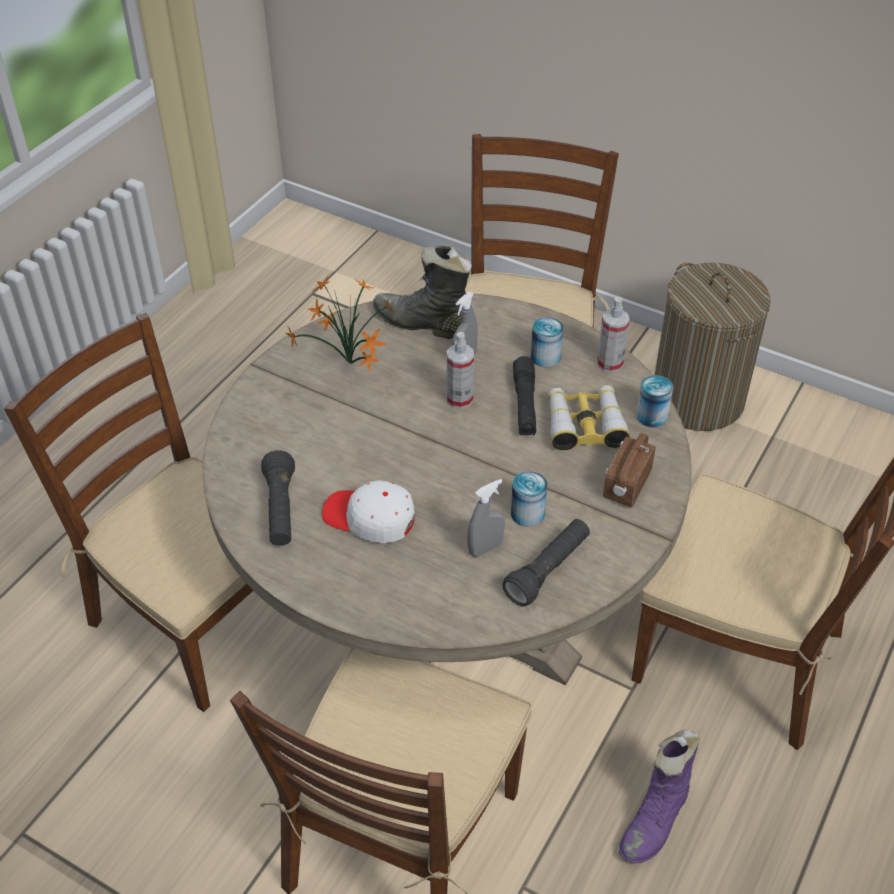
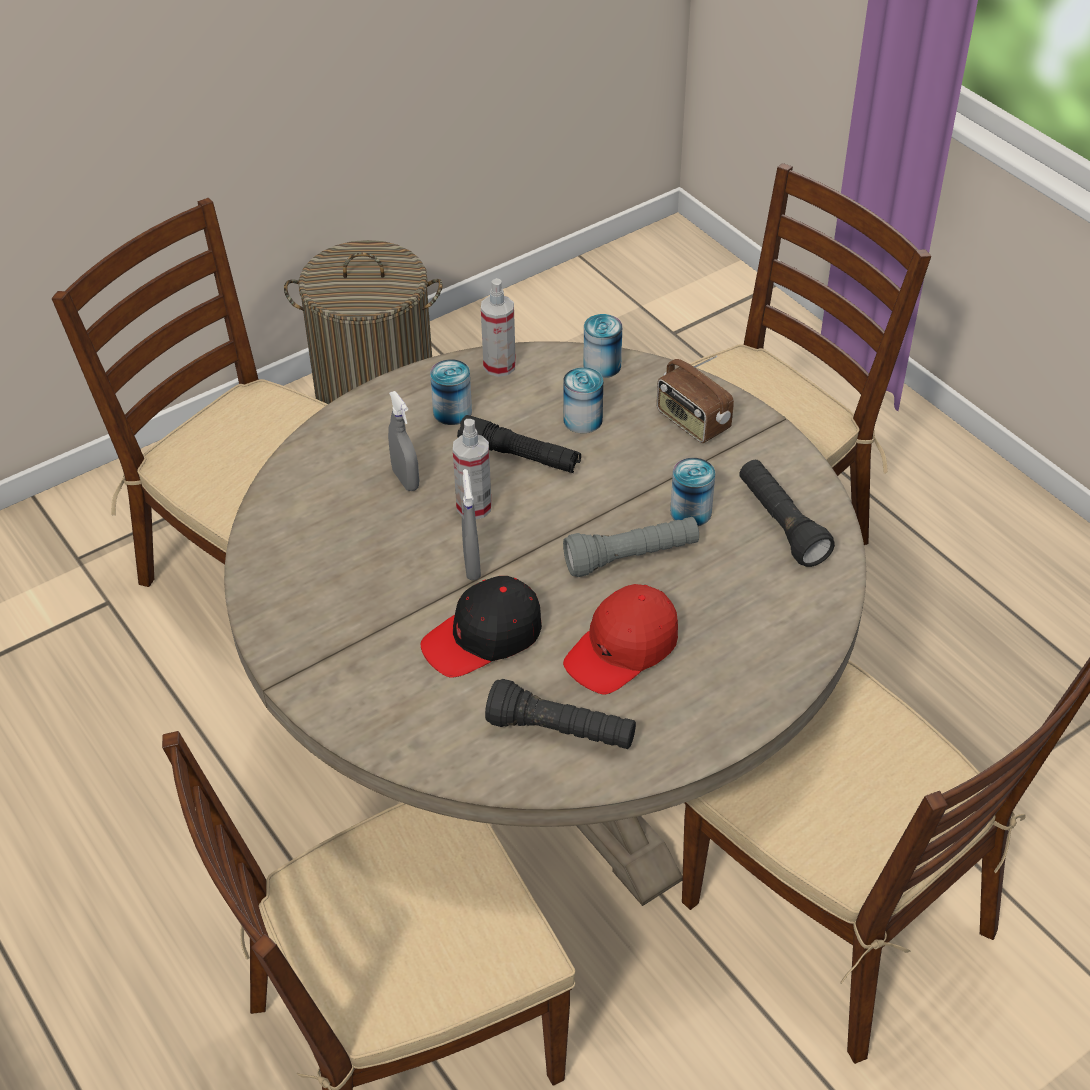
camera: 65 degrees left, 0 degrees up
(343, 444) = (483, 637): none -> black cap
(351, 366) = (344, 588): potted plant -> none
(369, 518) = (622, 649): white cap -> red cap
(422, 323) = (313, 496): black boot -> none
(460, 495) = (631, 557): none -> grey flashlight
(485, 548) = (724, 563): grey spray bottle -> grey spray bottle (472, 566)
(584, 425) = (582, 420): binoculars -> can
(655, 821) = (902, 684): purple boot -> none

